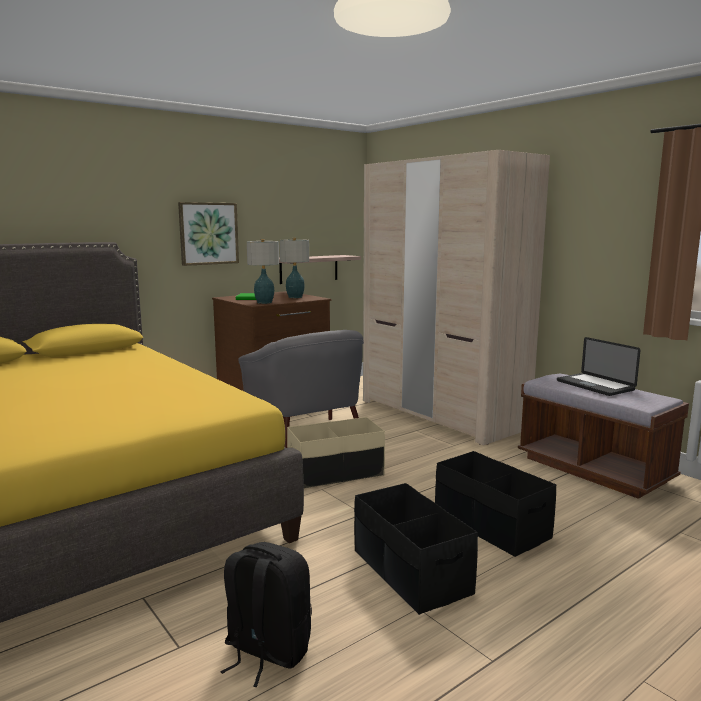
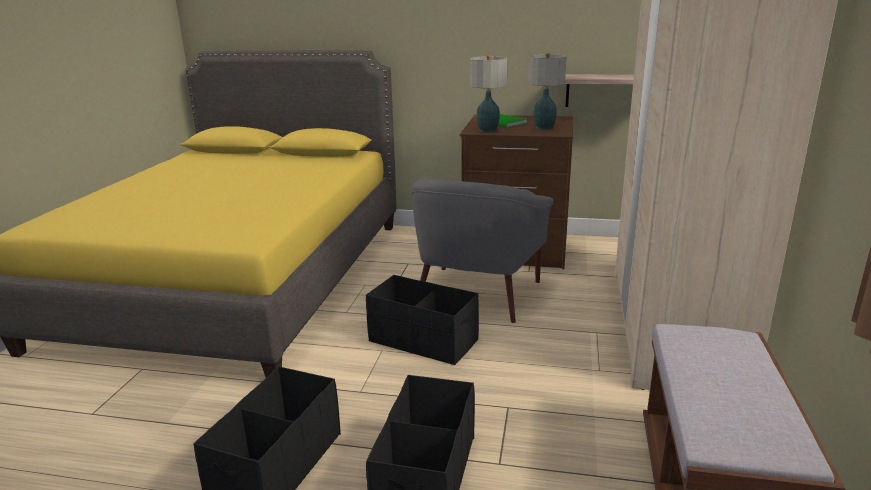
camera: 50 degrees right, 10 degrees up
(208, 233) = (476, 42): picture -> none
(266, 652) = (105, 451): black backpack -> none
(336, 473) = (423, 341): beige storage box -> black storage box
(595, 385) = (729, 374): laptop -> none

